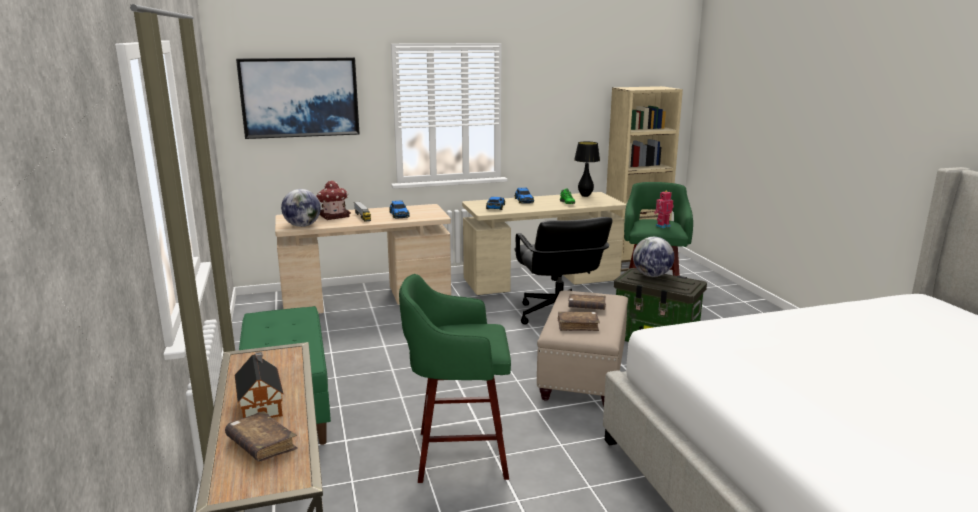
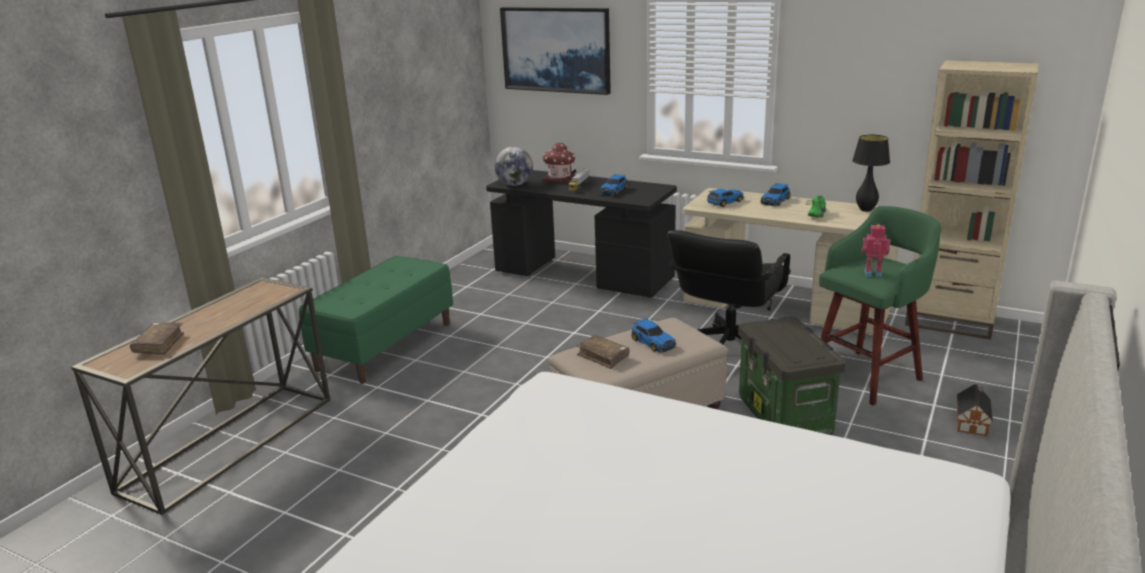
camera: 45 degrees right, 5 degrees up
(261, 404) = (207, 320): toy house -> toy house (972, 422)
(367, 300) = (583, 276): beige desk -> black desk
(458, 454) = (421, 434): green stool -> none
(586, 307) = (652, 342): brown book -> toy car
(651, 275) = (790, 332): globe -> none

